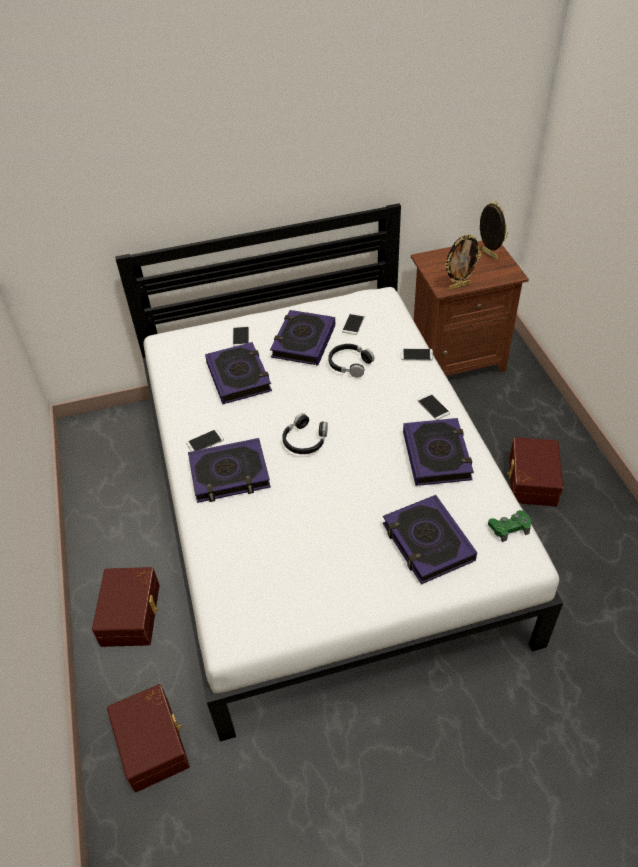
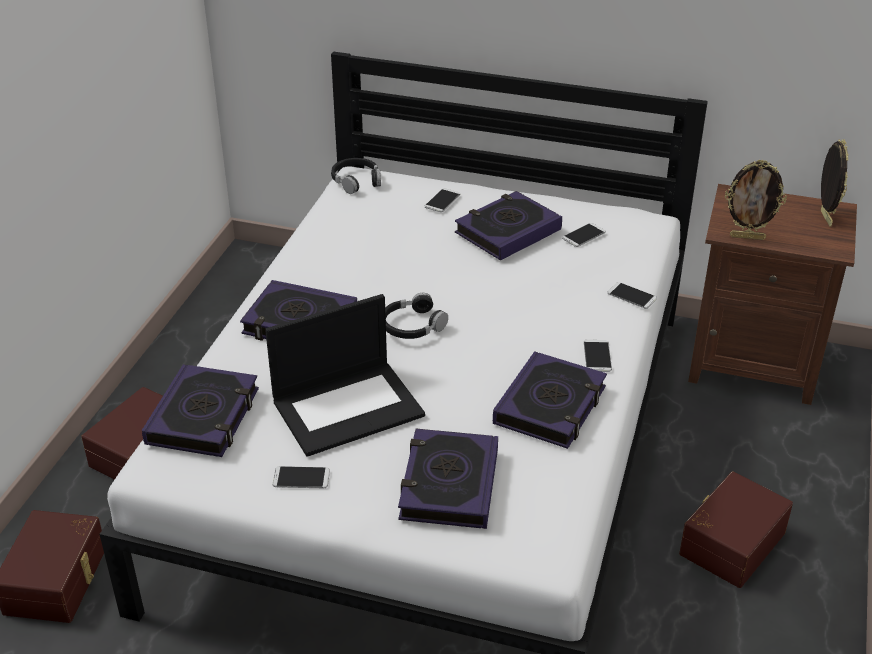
camera: 30 degrees right, 10 degrees down
(205, 441) = (306, 283): phone -> phone (301, 478)
(239, 377) = (401, 238): book -> book (204, 417)
(317, 520) = (348, 407): none -> laptop
(349, 364) = (538, 273): black headphones -> black headphones (356, 181)
(509, 528) = (564, 518): green game controller -> none

